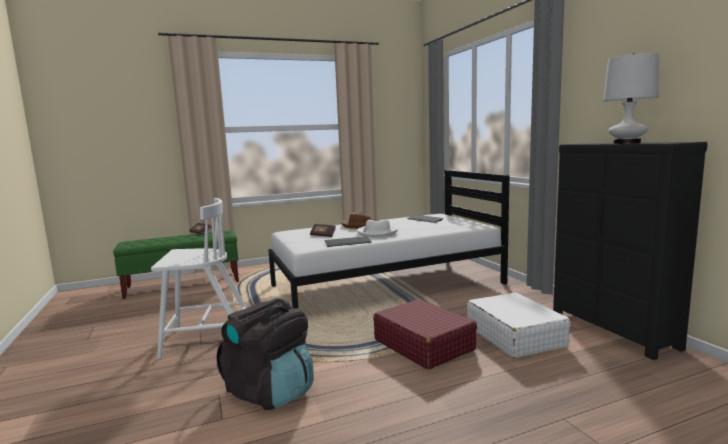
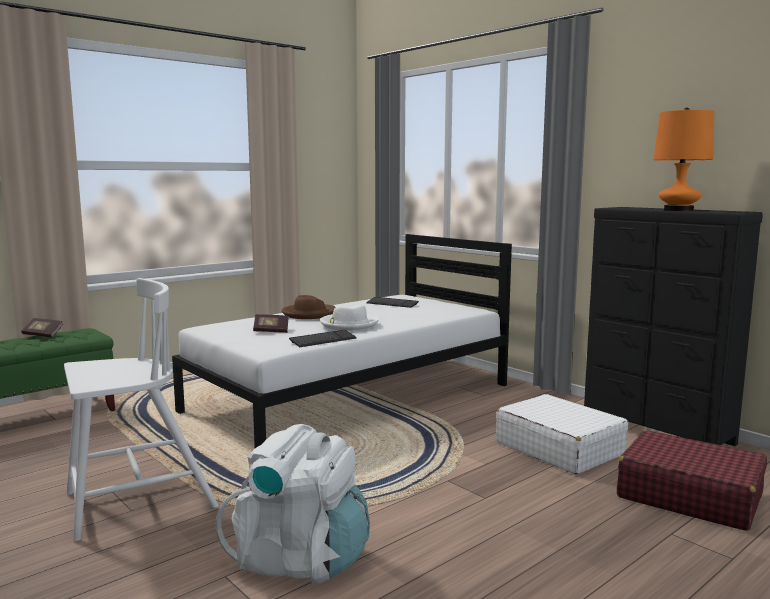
camera: 20 degrees left, 0 degrees up
(270, 391) = (300, 559): black backpack -> white backpack
(423, 345) = (459, 471): red suitcase -> red suitcase (688, 496)
(626, 143) = (678, 210): white table lamp -> orange table lamp

